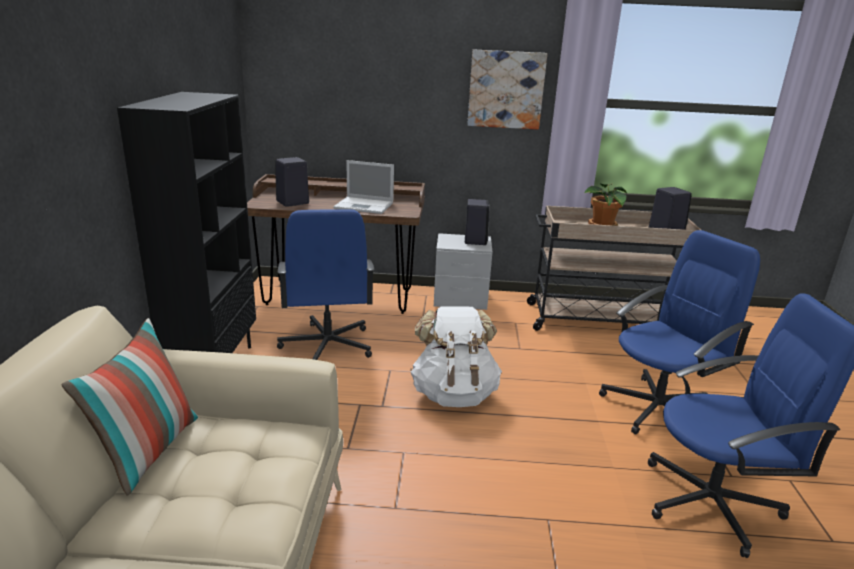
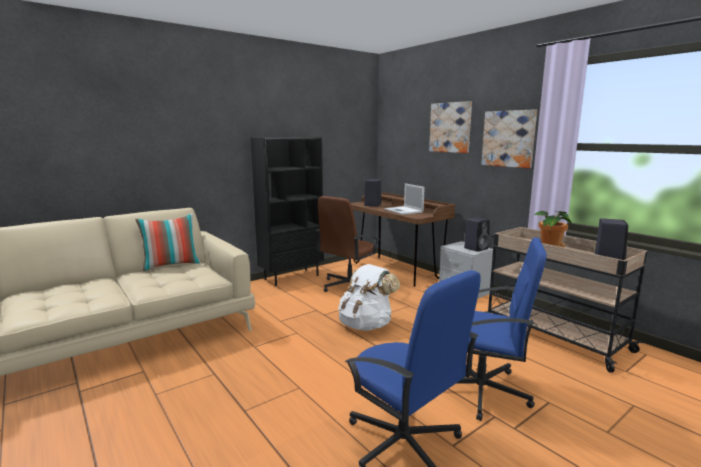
camera: 50 degrees right, 10 degrees down
(327, 346) = (348, 286): blue office chair -> brown office chair
(408, 68) = (450, 127): none -> picture

